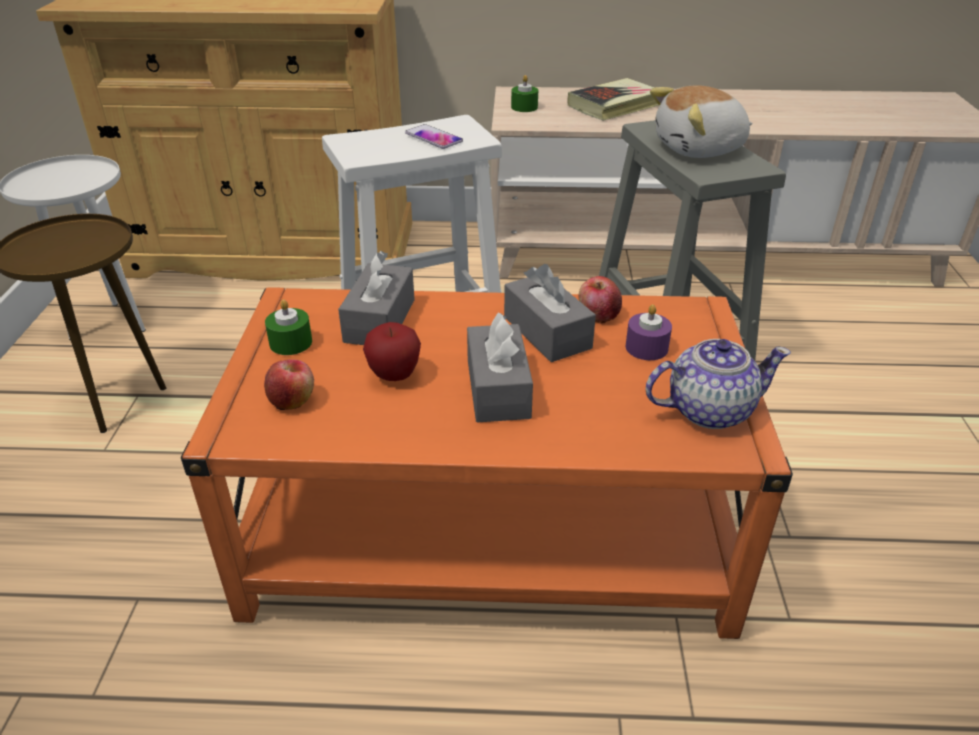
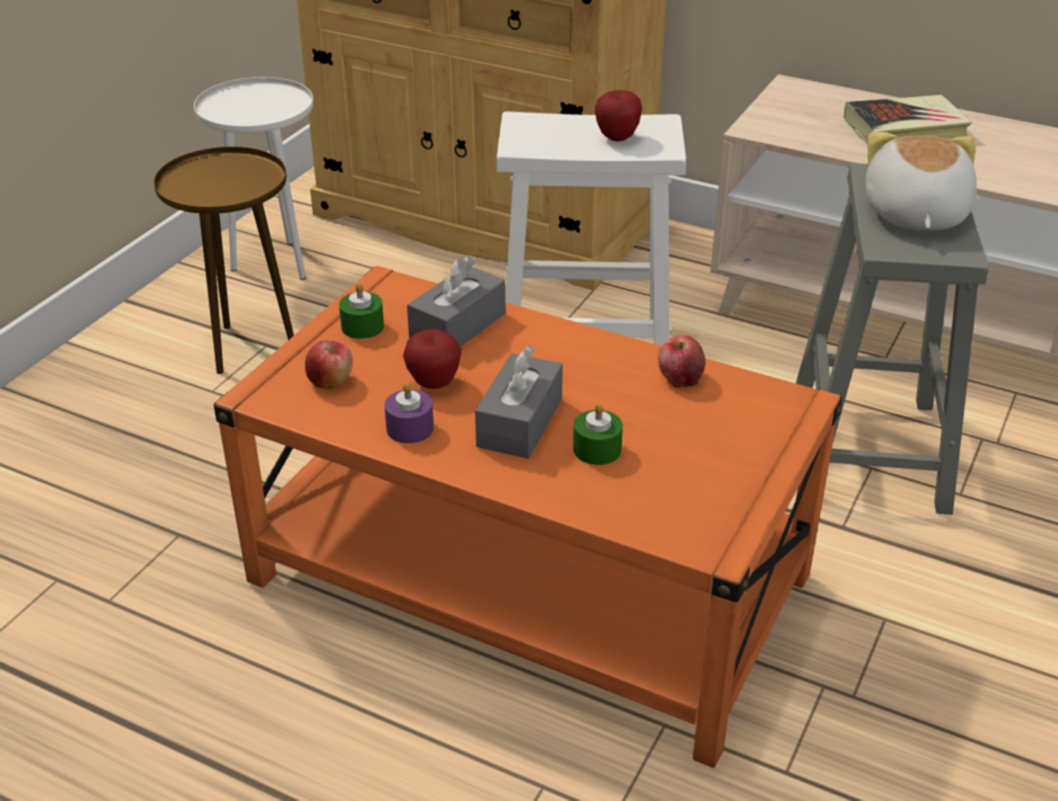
camera: 25 degrees right, 0 degrees up
(433, 138) = (617, 138): phone -> apple
(524, 107) = (788, 110): green candle -> green candle (597, 449)
(547, 332) = (611, 381): grey tissue box -> none
(646, 347) = (701, 424): purple candle -> purple candle (410, 428)
(700, 149) = (913, 215): plush toy -> plush toy turned 90 degrees clockwise
(708, 410) = (708, 501): teapot -> none

